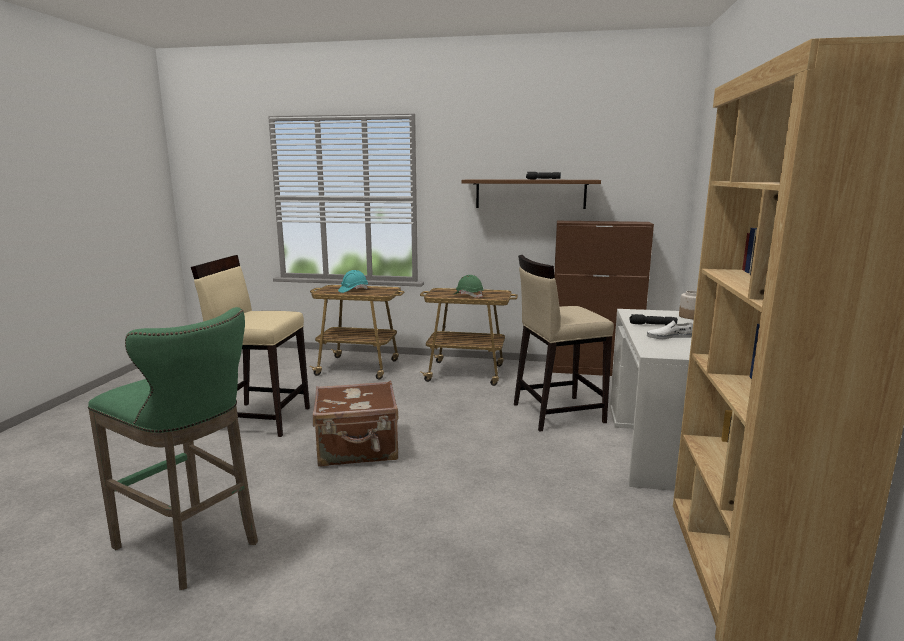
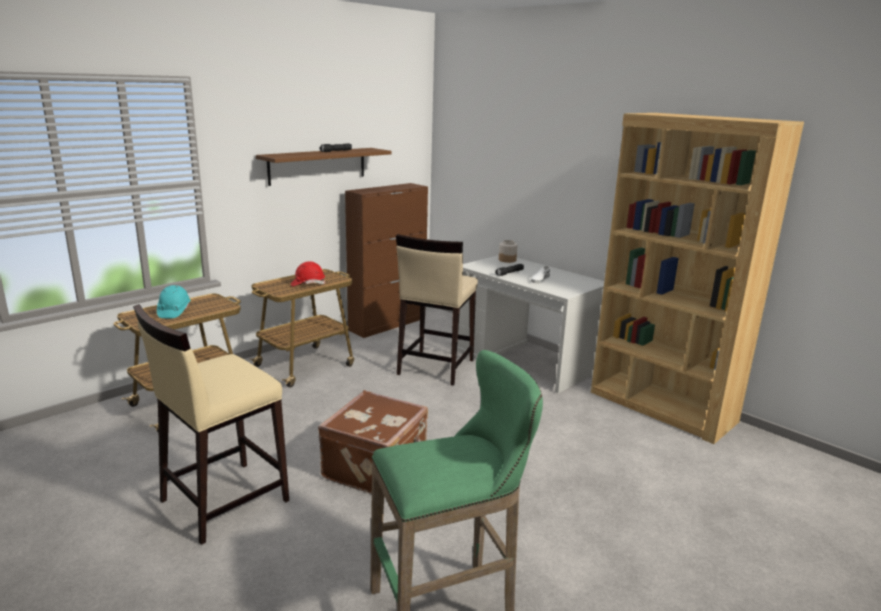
camera: 55 degrees left, 5 degrees up
(468, 295) = (308, 284): green hard hat -> red hard hat

